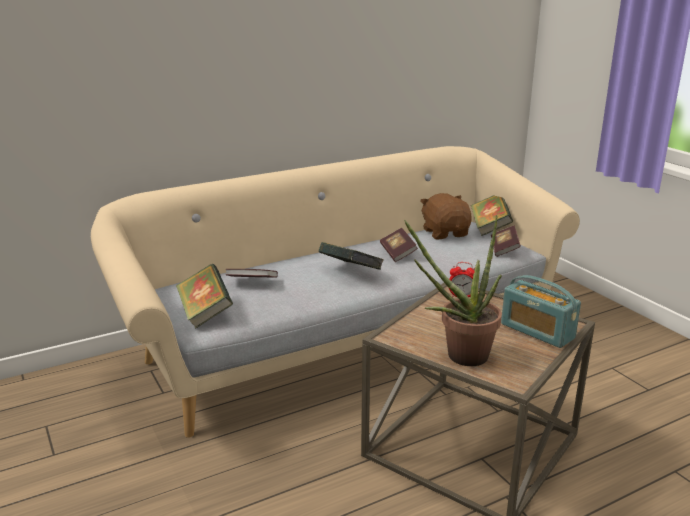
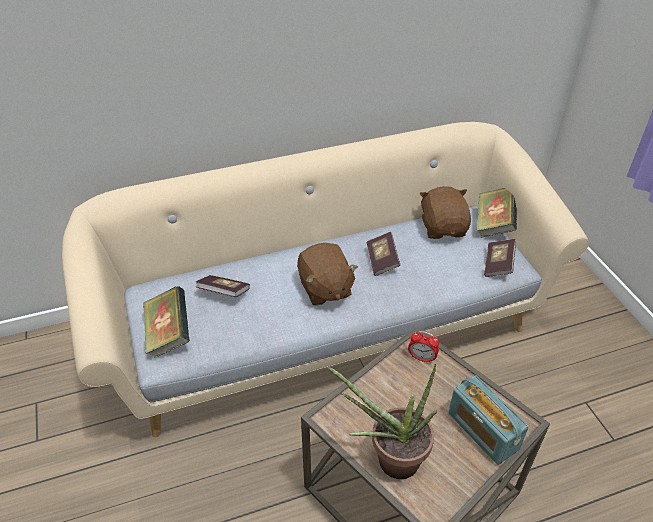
camera: 10 degrees right, 20 degrees up
(350, 273) = (325, 288): book -> brown plush toy

